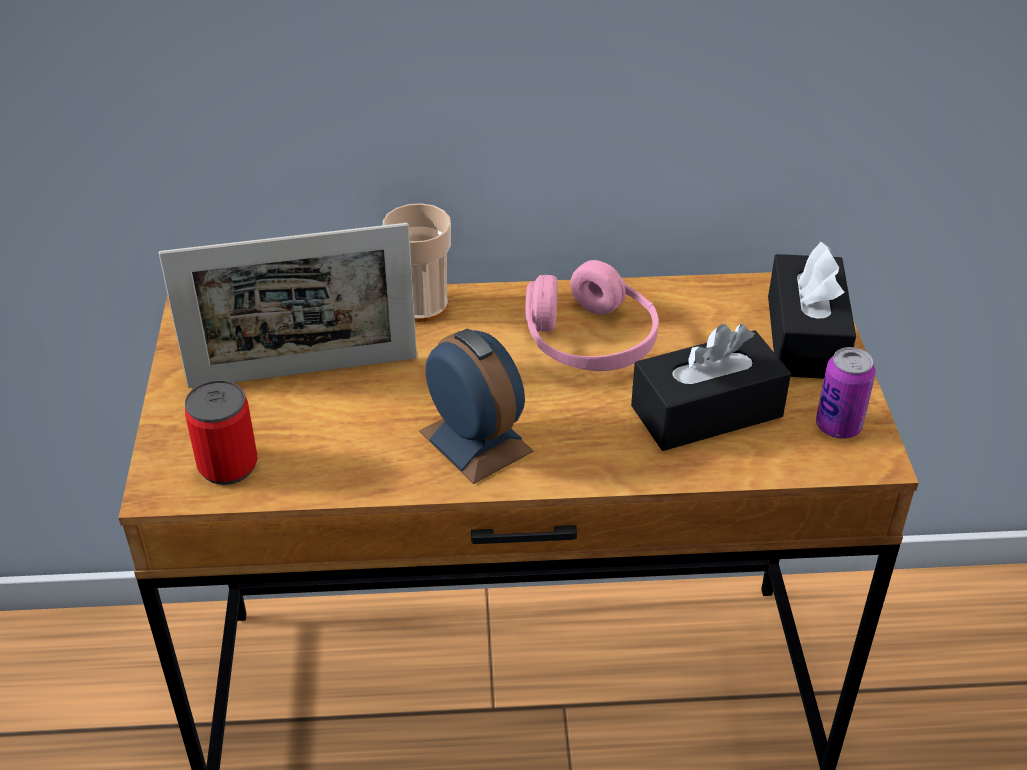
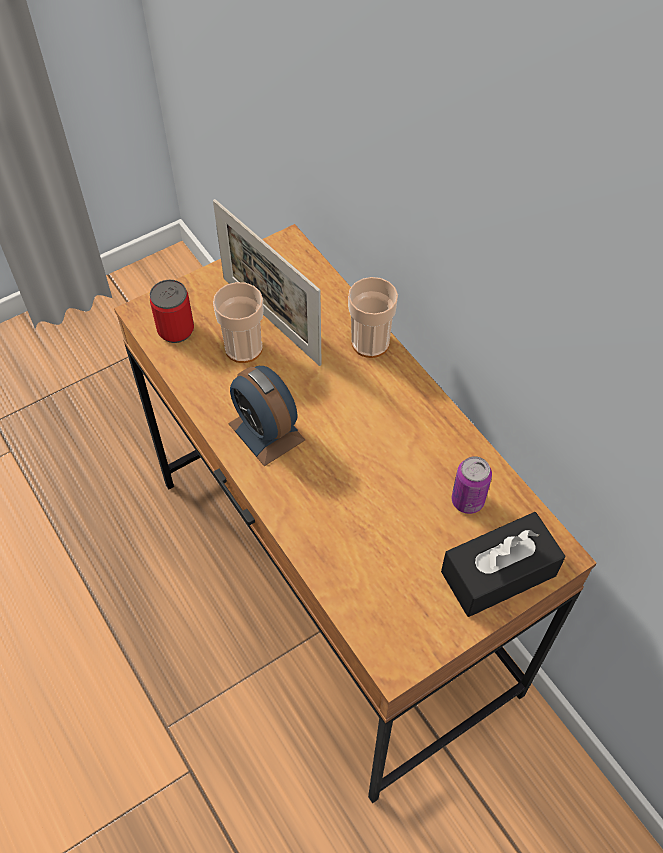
camera: 60 degrees right, 15 degrees up
(324, 412) = (243, 348): none -> cup
(475, 441) = (266, 432): alarm clock -> alarm clock turned 120 degrees clockwise
(590, 341) = (400, 447): pink headphones -> none
(706, 411) = (375, 543): black tissue box -> none
(838, 426) = (413, 629): can -> can (467, 501)

